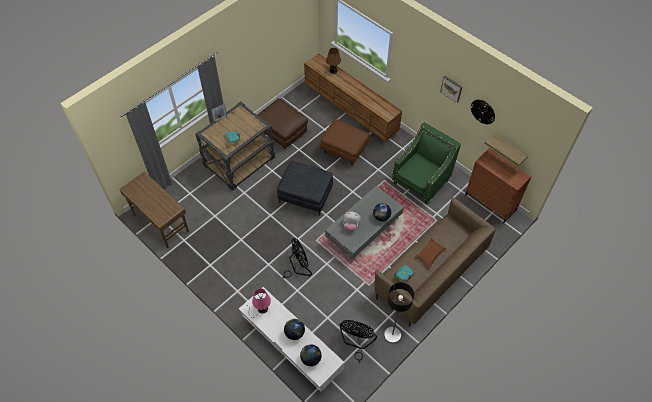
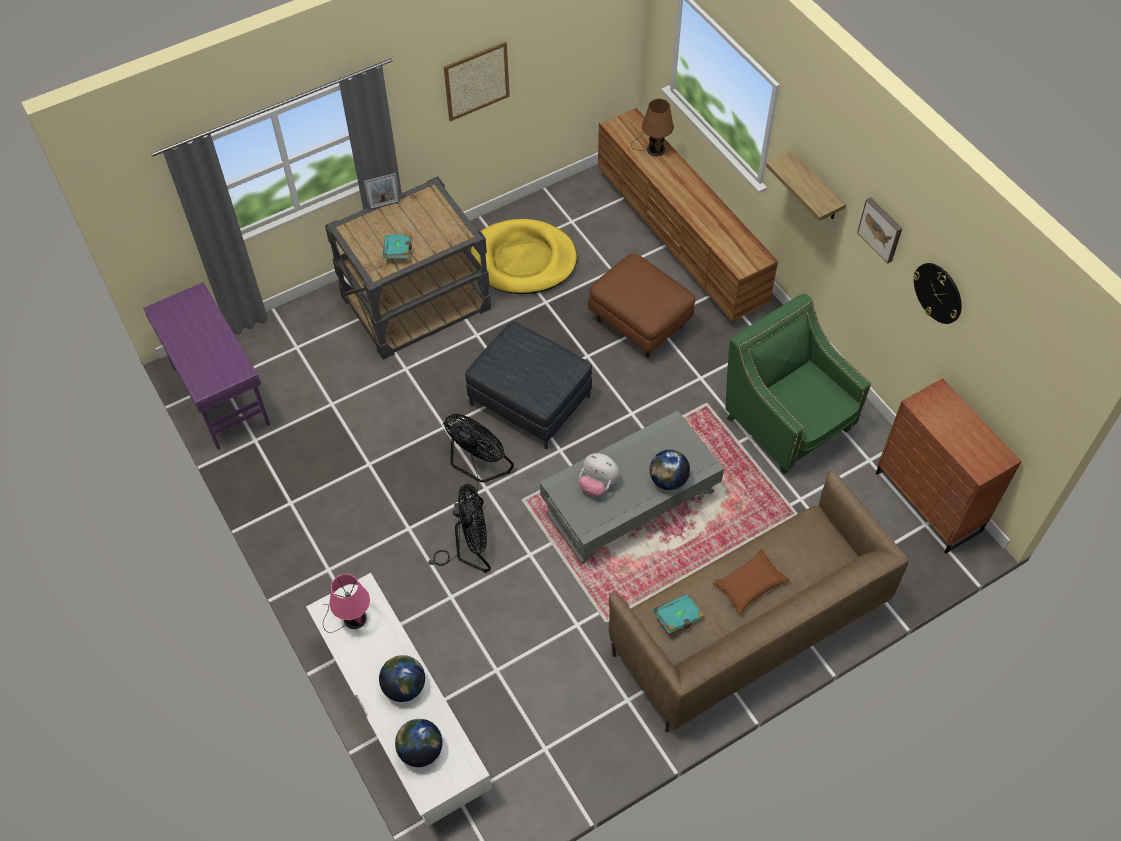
camera: 15 degrees right, 0 degrees up
(160, 223) = (220, 396): brown console table -> purple console table
(252, 54) = (476, 80): none -> picture
(283, 132) = (523, 260): brown ottoman -> yellow dog bed
(356, 342) = (542, 737): black fan -> black fan (474, 468)
(392, 335) = (624, 741): floor lamp -> none
(421, 181) = (787, 422): green armchair -> green armchair turned 90 degrees counterclockwise
(509, 149) = (982, 388): shelf -> shelf (816, 188)

